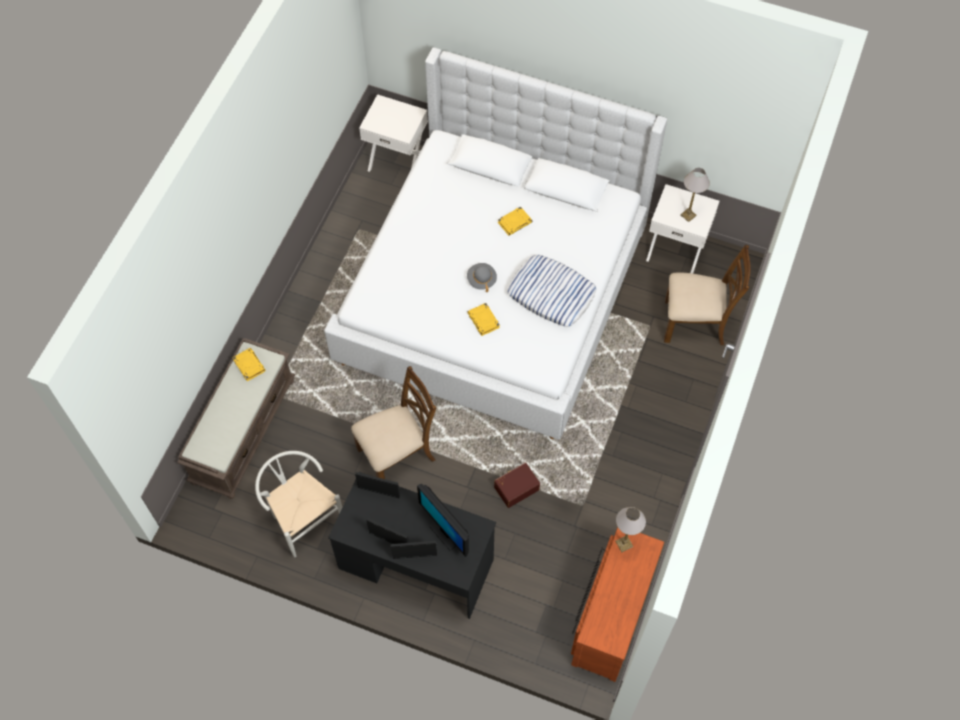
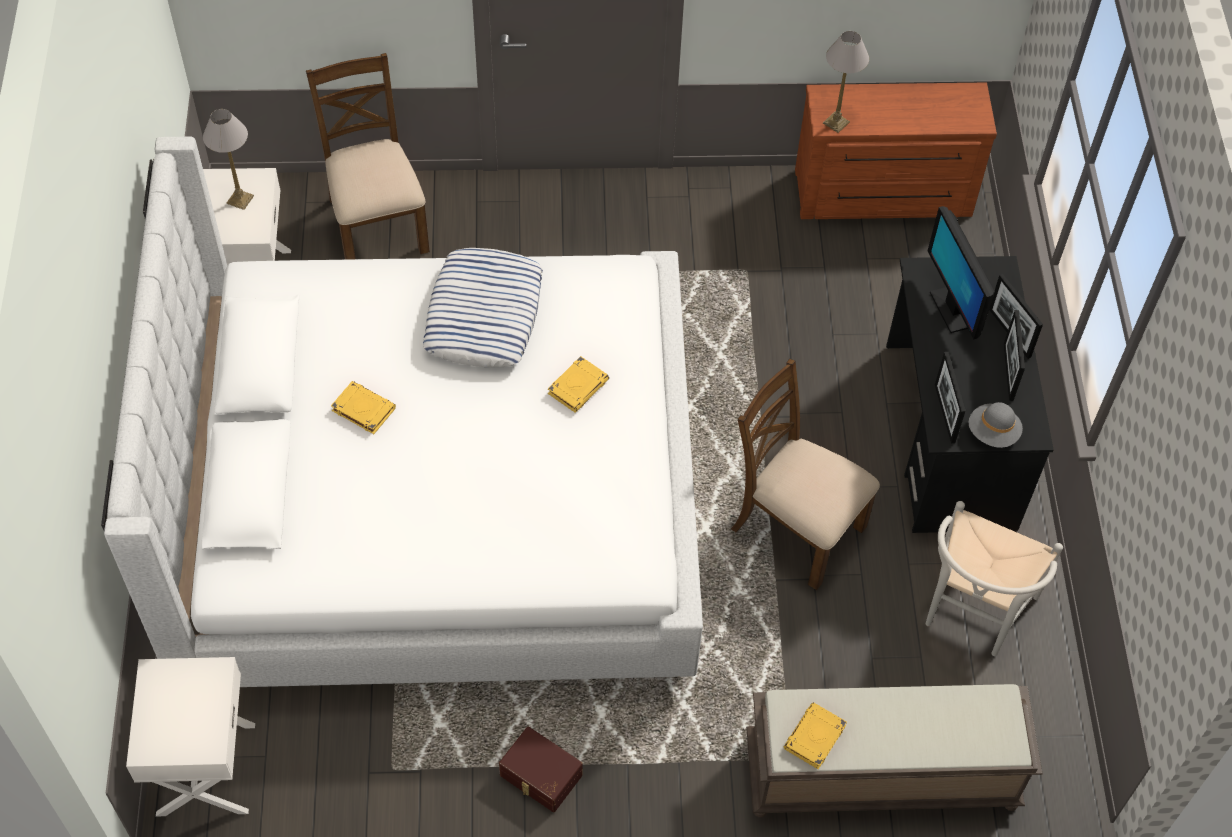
camera: 115 degrees left, 5 degrees down
(446, 532) = (952, 309): monitor -> monitor turned 135 degrees clockwise
(481, 280) = (501, 417): grey hat -> grey hat (993, 433)
(516, 487) = (763, 356): brown storage box -> brown storage box (540, 776)

